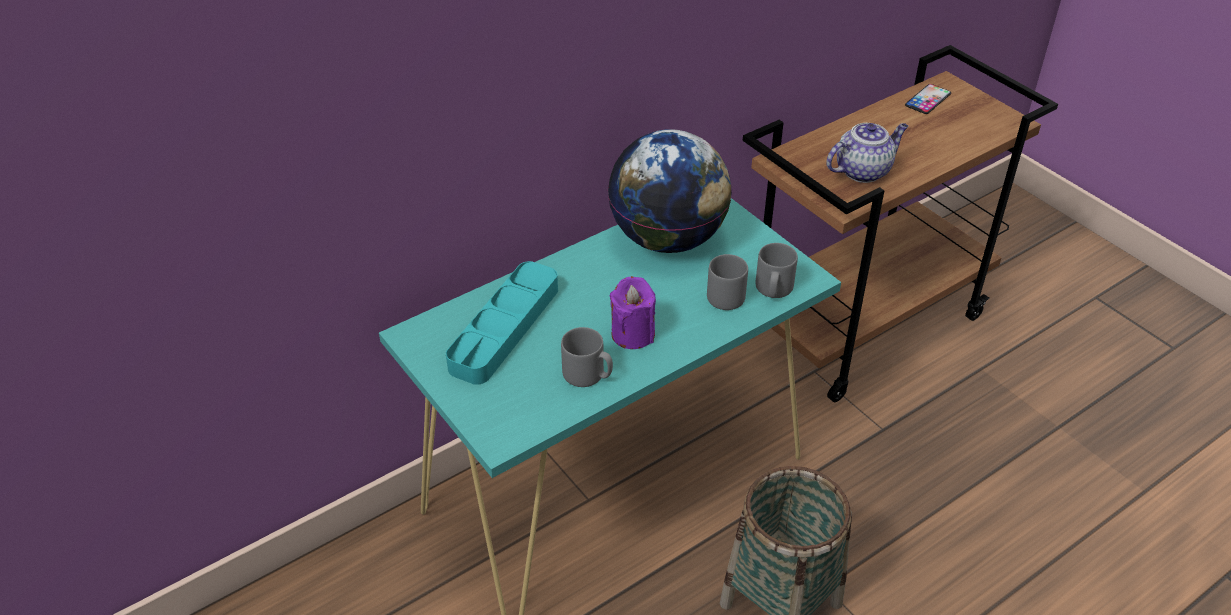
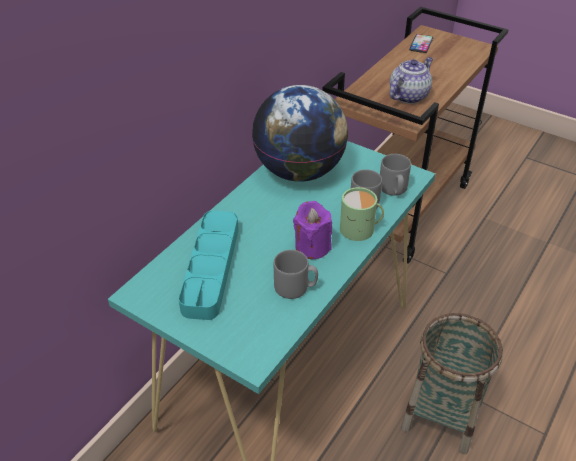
camera: 20 degrees left, 0 degrees up
(703, 328) = (361, 229): none -> green mug

